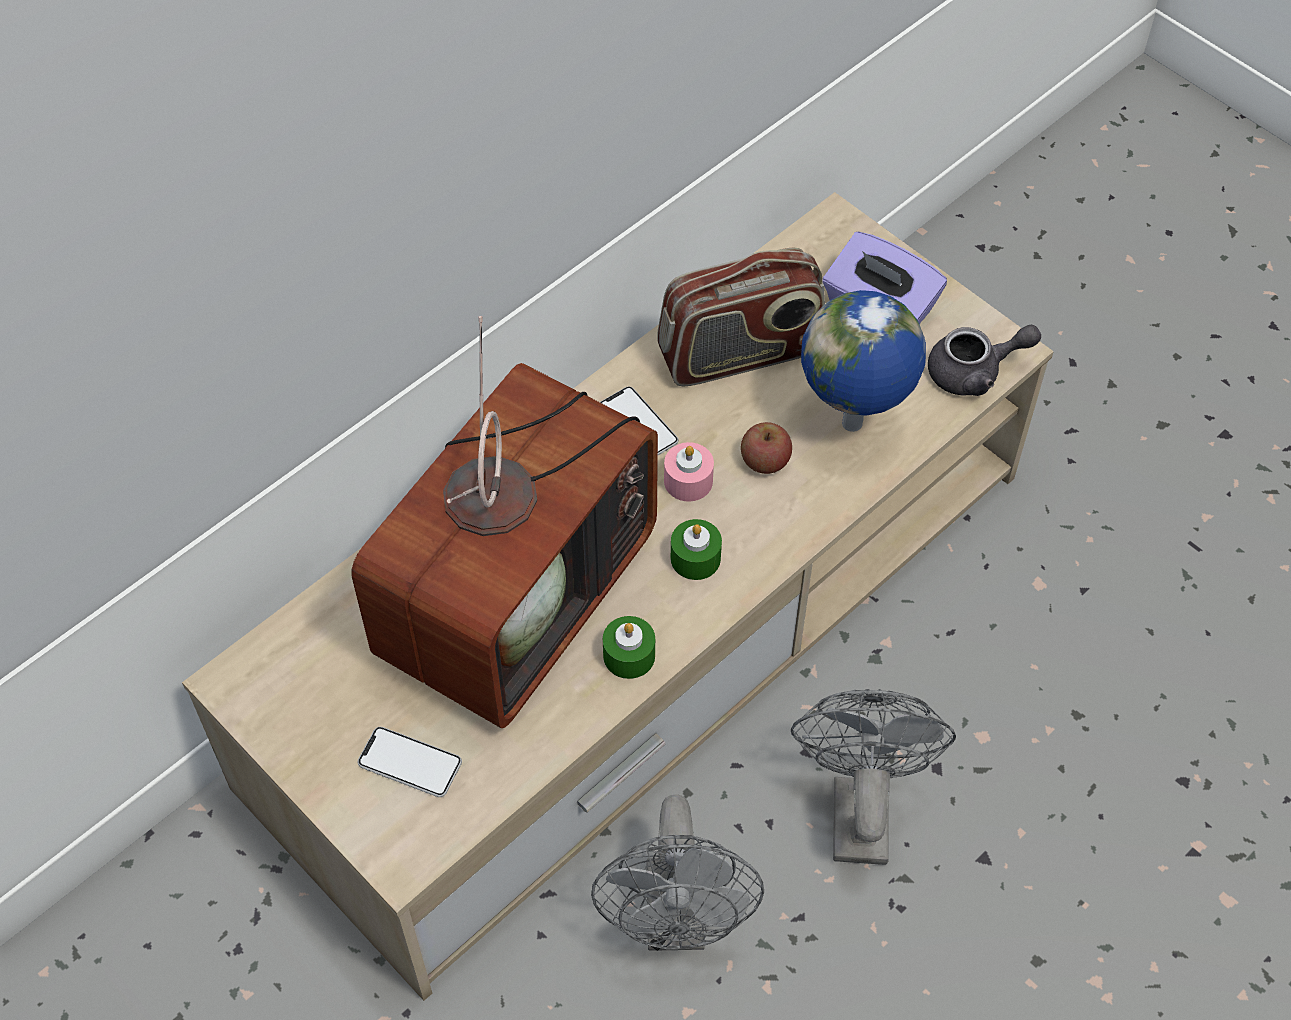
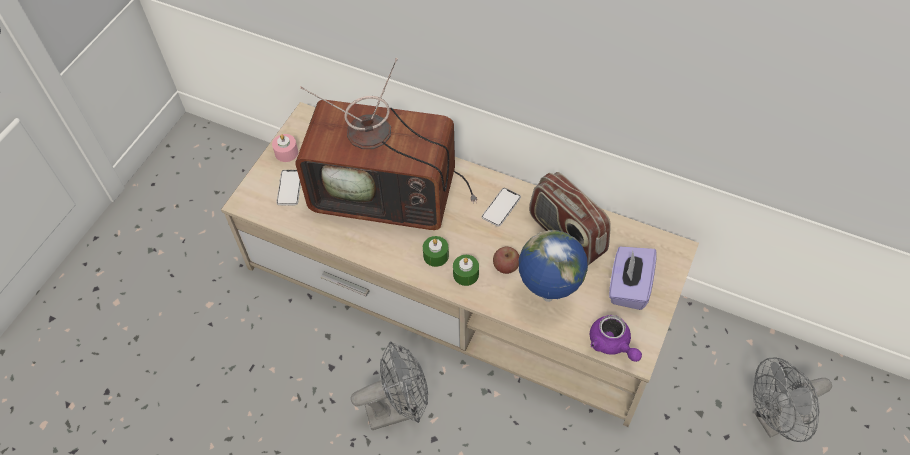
camera: 70 degrees right, 0 degrees up
(629, 655) = (372, 247): green candle -> green candle (466, 274)
(677, 923) = (312, 350): grey fan -> grey fan (774, 421)
(688, 481) = (478, 238): pink candle -> pink candle (286, 152)
(974, 372) = (612, 344): grey teapot -> purple teapot

